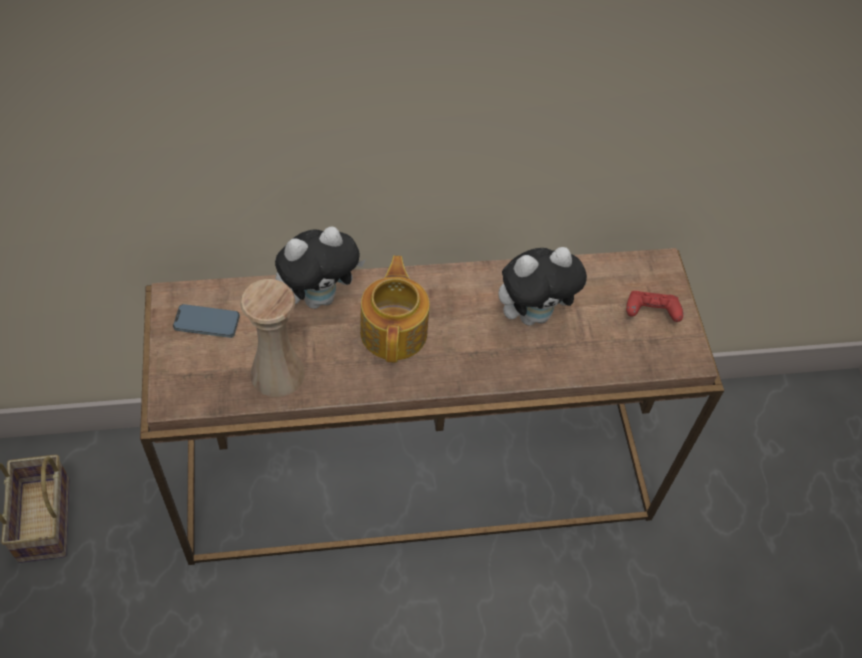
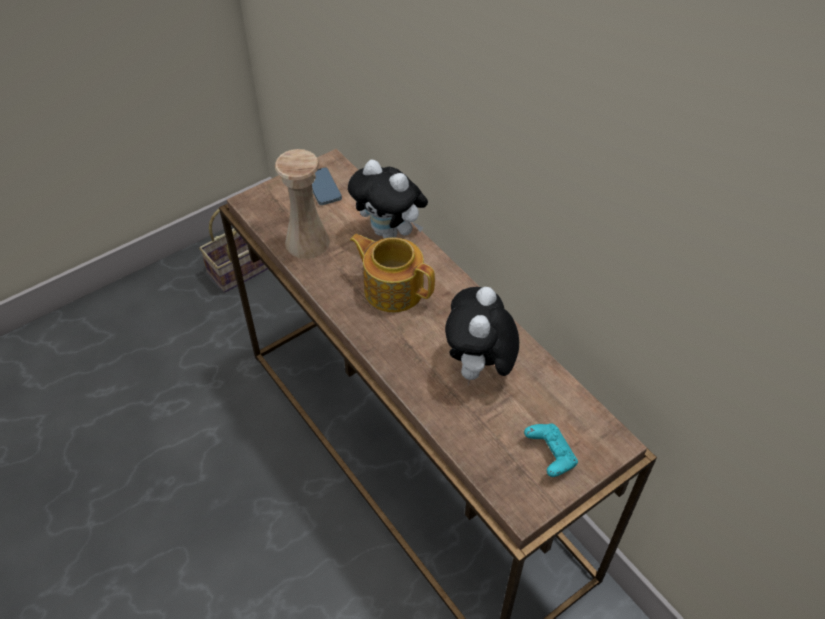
camera: 65 degrees right, 5 degrees down
(395, 331) = (393, 288): teapot -> teapot turned 120 degrees counterclockwise
(533, 314) = (478, 368): plush toy -> plush toy turned 60 degrees clockwise
(650, 313) = (550, 455): red game controller -> turquoise game controller

